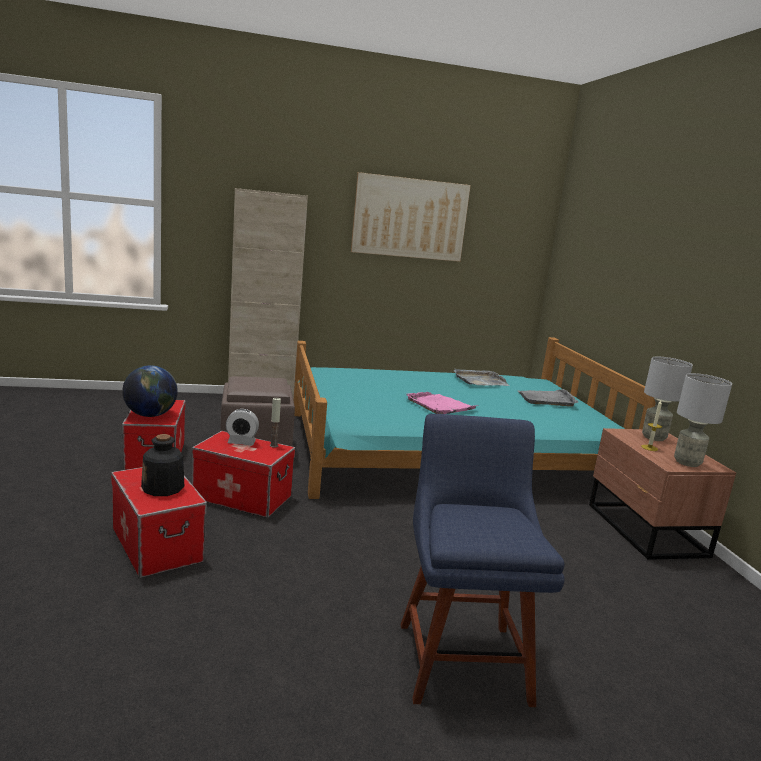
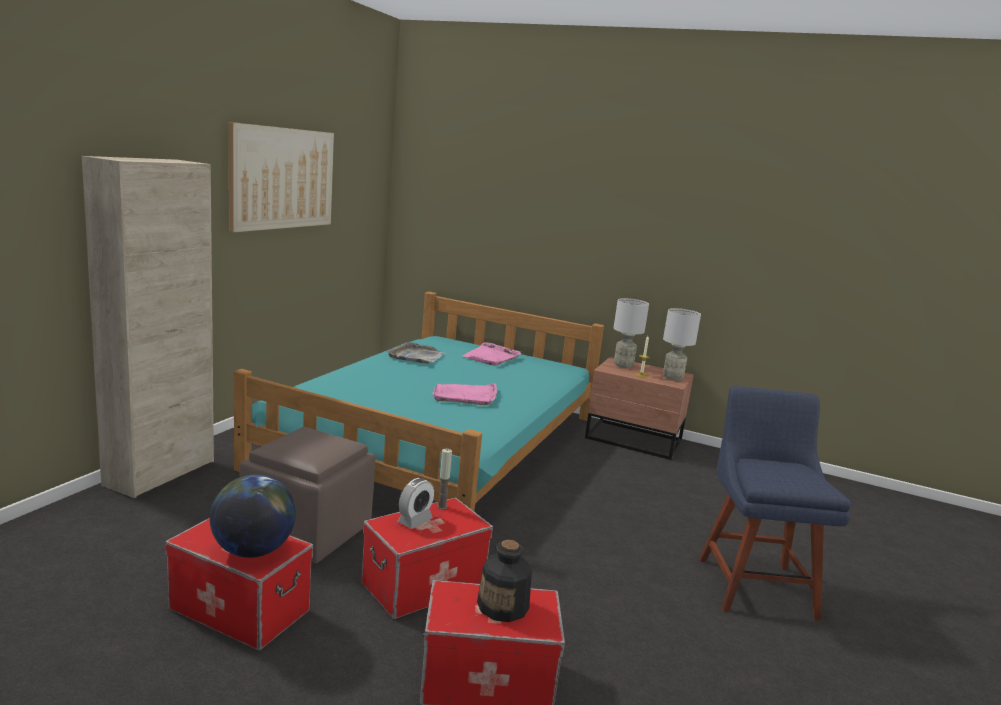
camera: 55 degrees left, 0 degrees up
(461, 656) = (754, 583): blue chair -> blue chair turned 60 degrees clockwise
(547, 399) = (491, 357): grey tray -> pink tray

